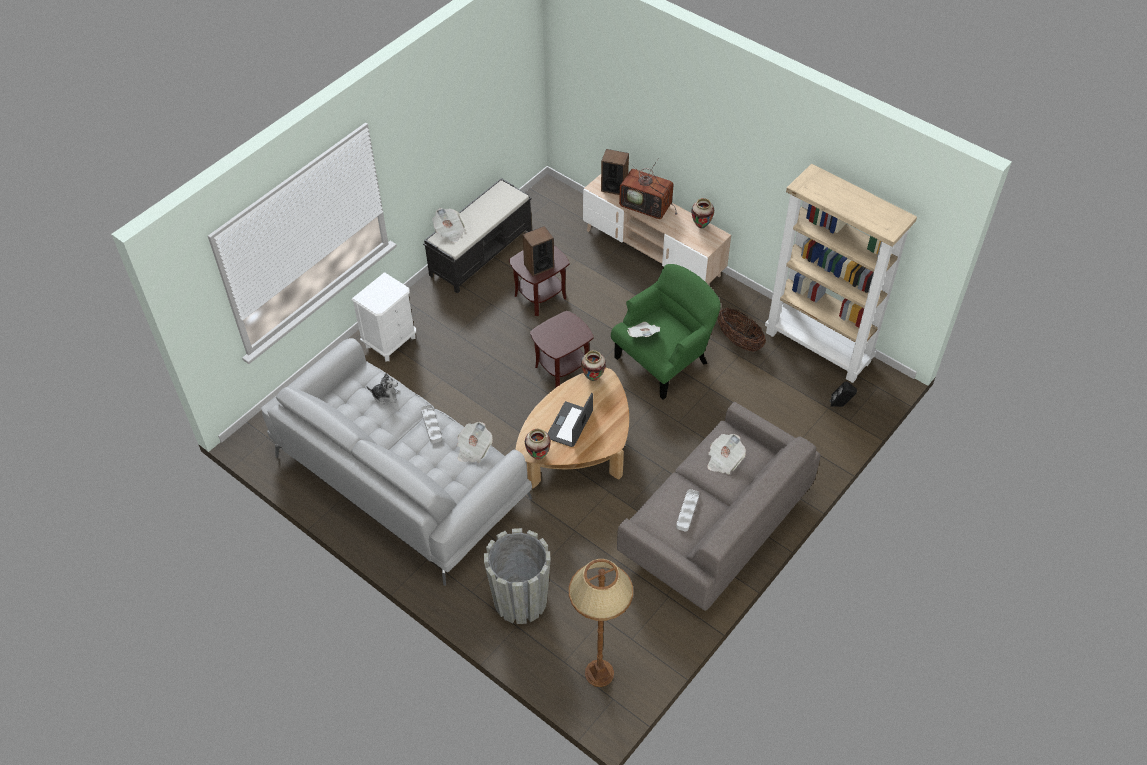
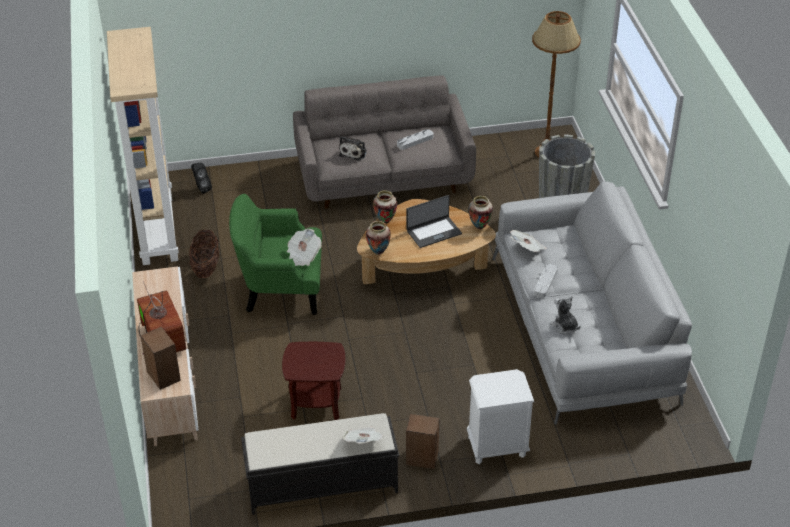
camera: 140 degrees left, 10 degrees down
(539, 266) = (319, 356): speaker -> speaker (422, 458)
(562, 369) = (369, 331): brown side table -> none
(701, 226) = (144, 293): vase -> vase (385, 221)
(724, 460) = (354, 152): newspaper -> plush toy

